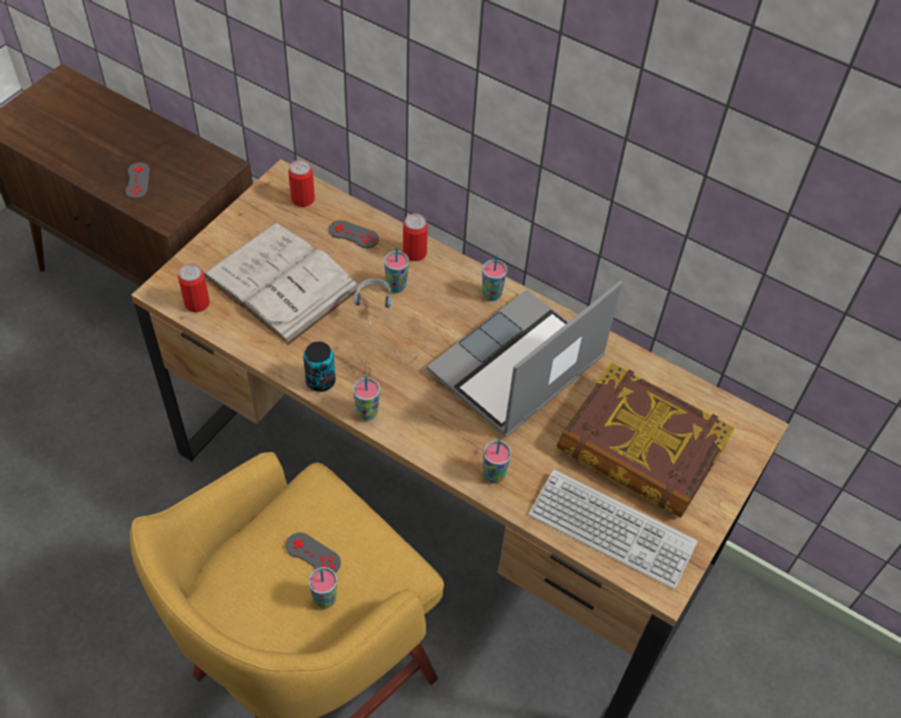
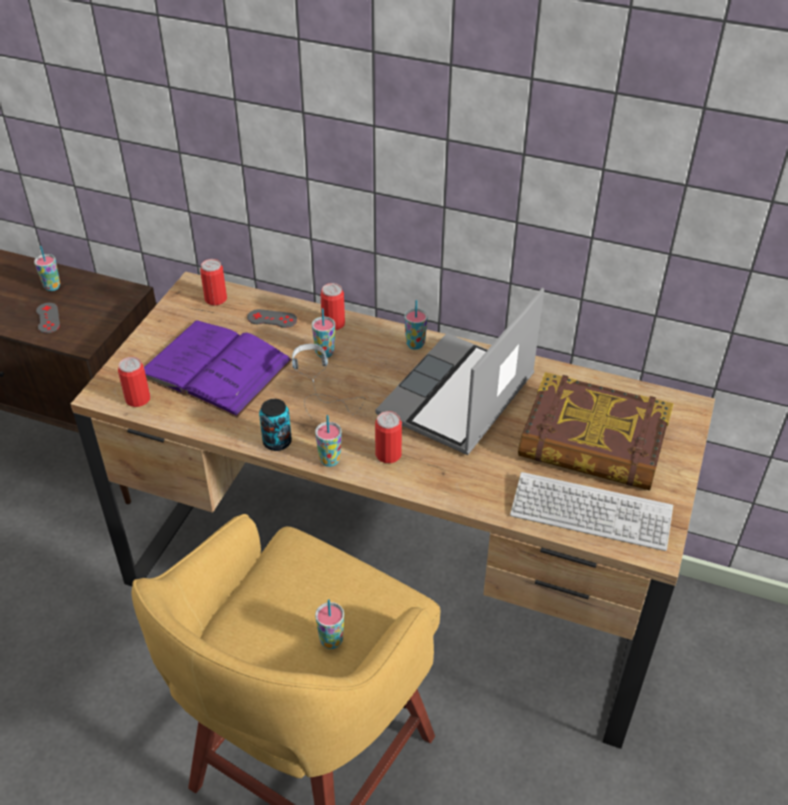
camera: 10 degrees left, 10 degrees down
(281, 282) = (215, 368): white book -> purple book
(313, 554) = (307, 602): grey game controller -> none
(427, 419) = (388, 454): none -> can
(494, 475) = (466, 489): cup -> cup (52, 287)

